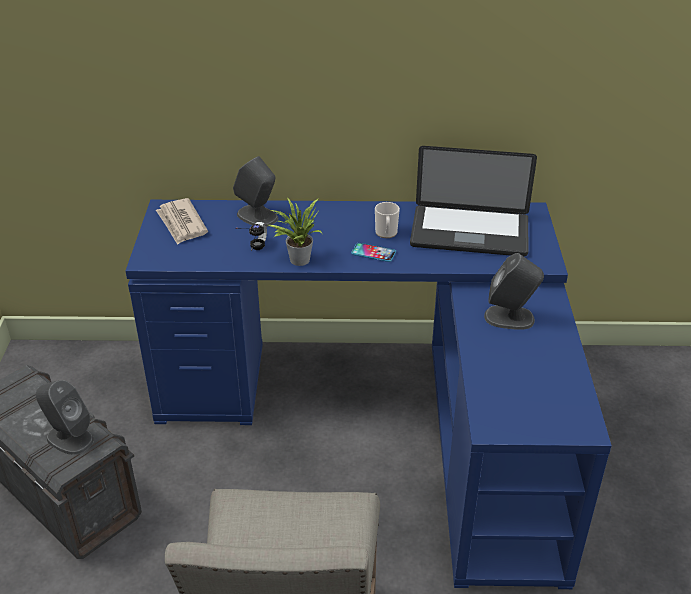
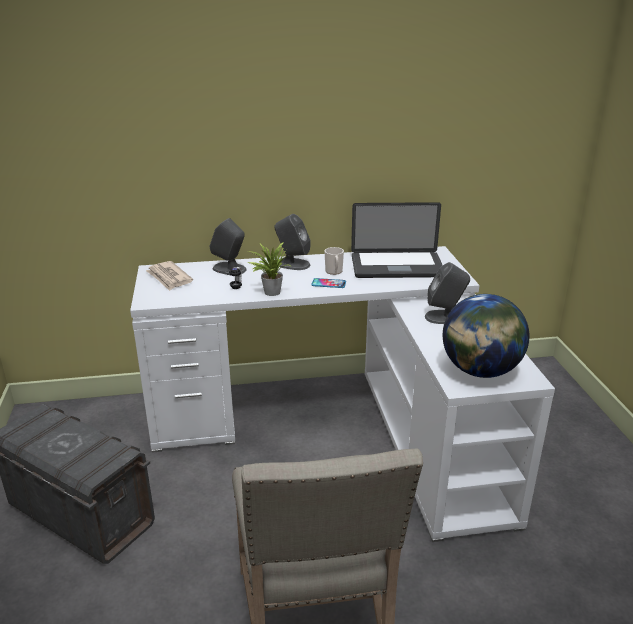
camera: 10 degrees left, 10 degrees down
(69, 438) = (92, 452): grey speaker -> grey speaker (292, 264)
(388, 416) = (344, 425): blue desk -> white desk
(525, 407) = (480, 371): none -> globe

